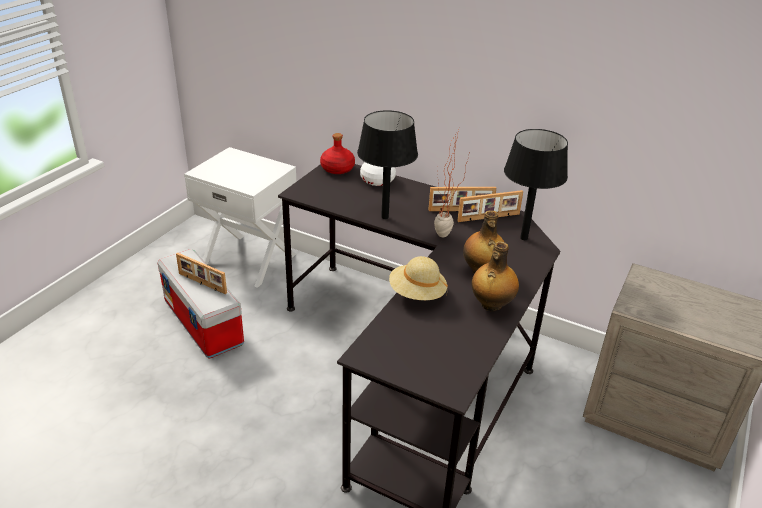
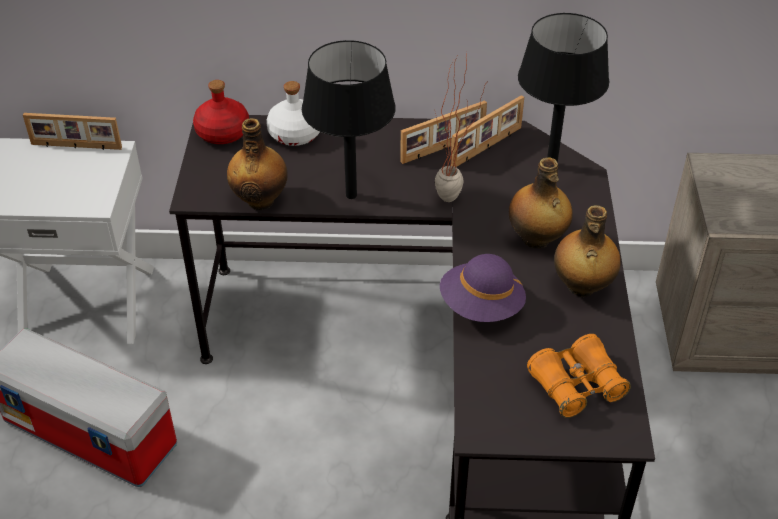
camera: 25 degrees left, 10 degrees up
(202, 283) = (85, 382): picture frame -> picture frame (76, 147)
(331, 204) = (260, 200): none -> bottle
(417, 294) = (481, 306): beige hat -> purple hat
(443, 354) = (576, 385): none -> orange binoculars

